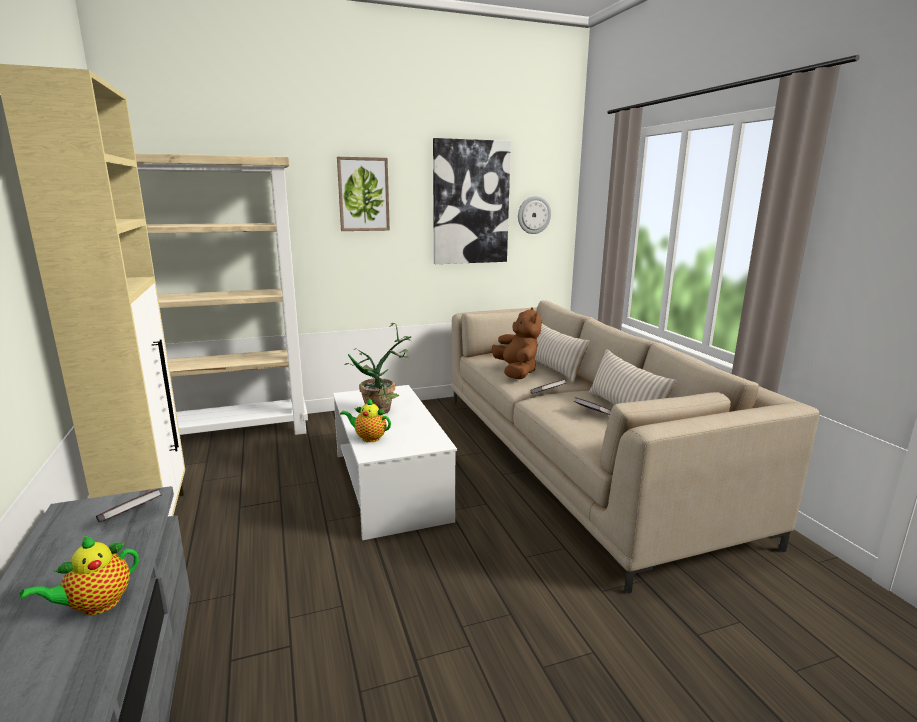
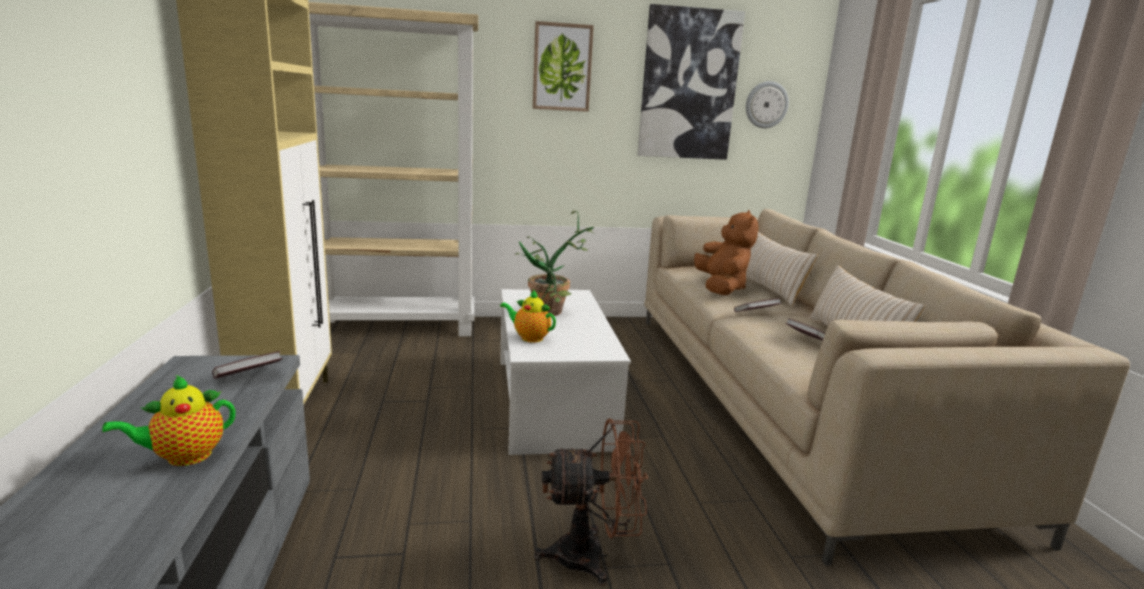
camera: 10 degrees right, 0 degrees up
(449, 619) = (592, 556): none -> brown fan

